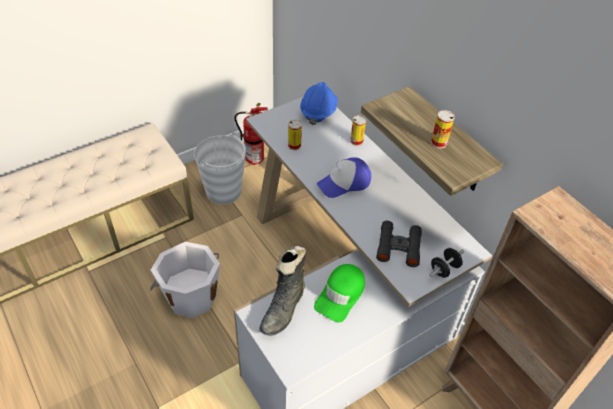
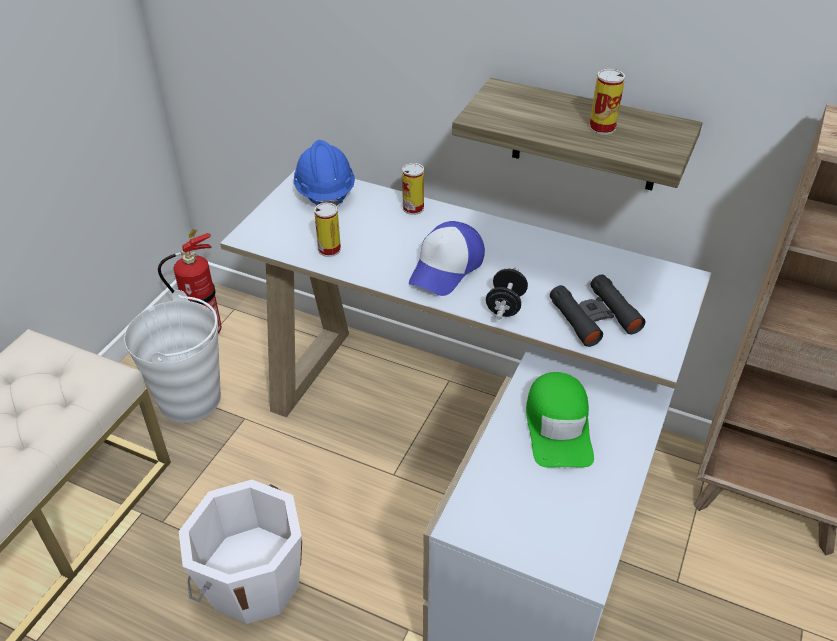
camera: 30 degrees left, 5 degrees down
(284, 309) = (498, 490): black boot -> none
(444, 269) = (675, 316): black dumbbell -> black dumbbell (505, 305)

